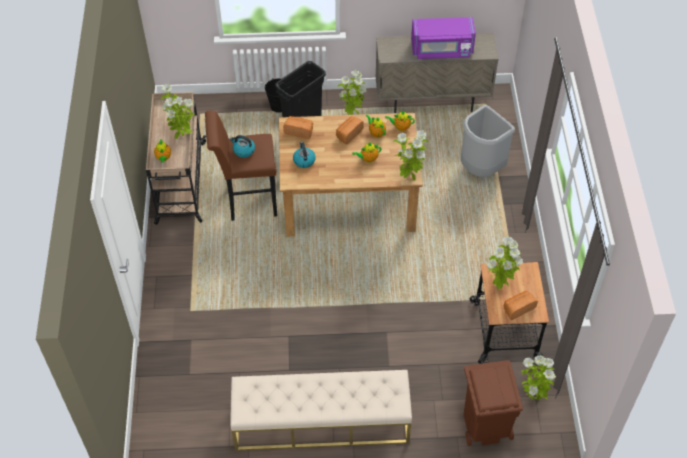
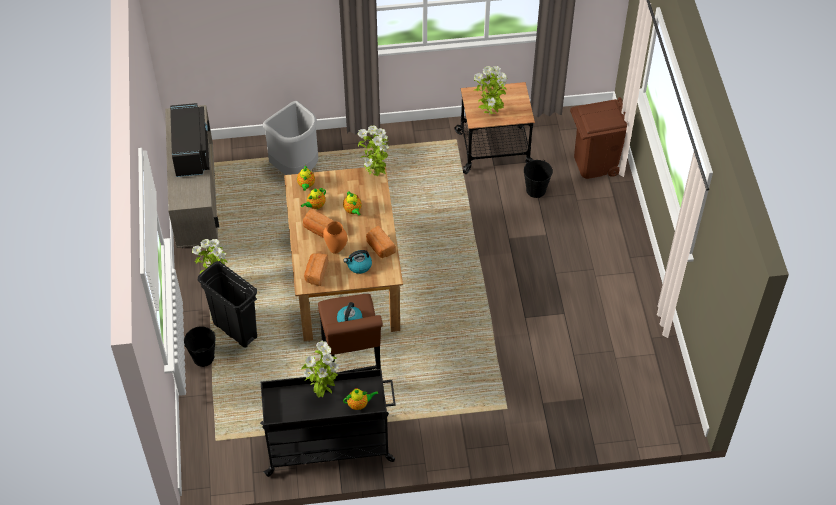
camera: 95 degrees left, 0 degrees up
(180, 183) = (330, 445): beige cart -> black cart
(321, 422) = (616, 283): beige bench -> none
(324, 145) = (336, 249): none -> orange vase
(441, 50) = (191, 151): purple microwave -> black microwave
(448, 363) = (535, 190): none -> black bucket
(518, 308) = (514, 102): bread -> bread (380, 247)
(533, 397) = (560, 131): potted plant -> none

